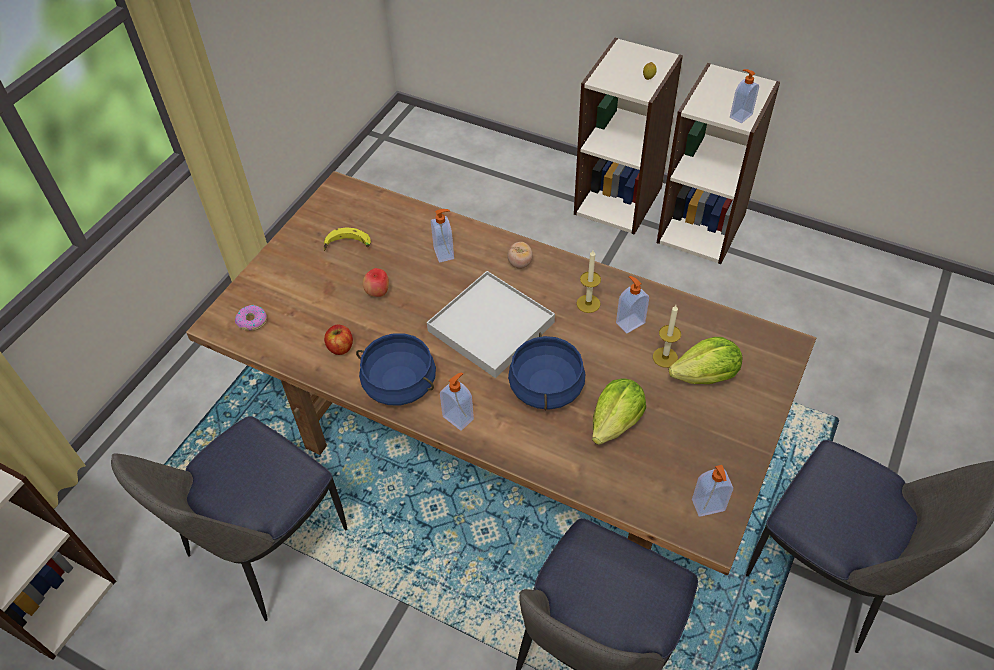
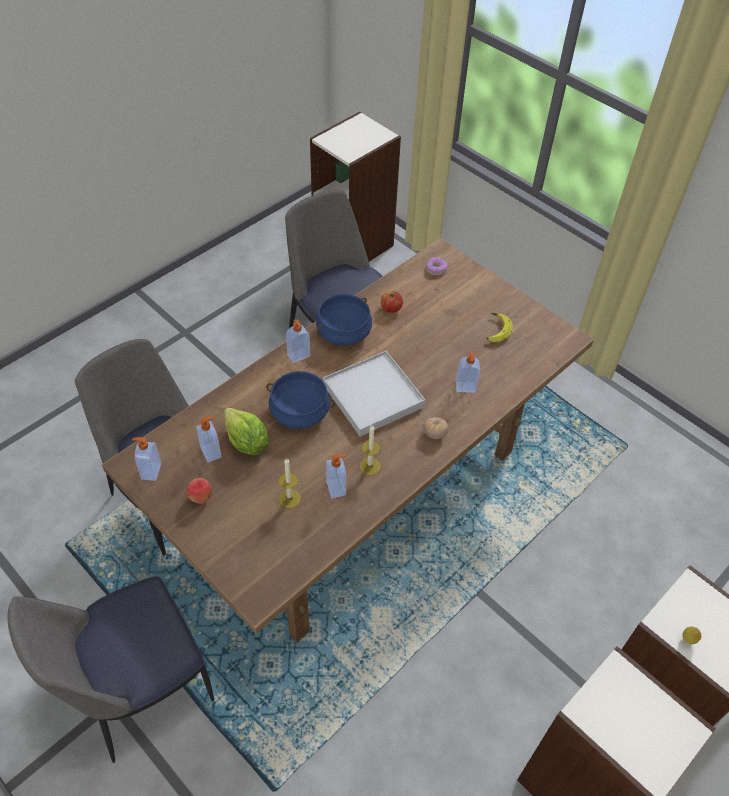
camera: 105 degrees right, 0 degrees up
(378, 292) = (437, 338): apple -> apple (201, 498)
(706, 376) = (257, 519): lettuce -> none
(740, 115) = (593, 713): soap dispenser -> soap dispenser (211, 452)

